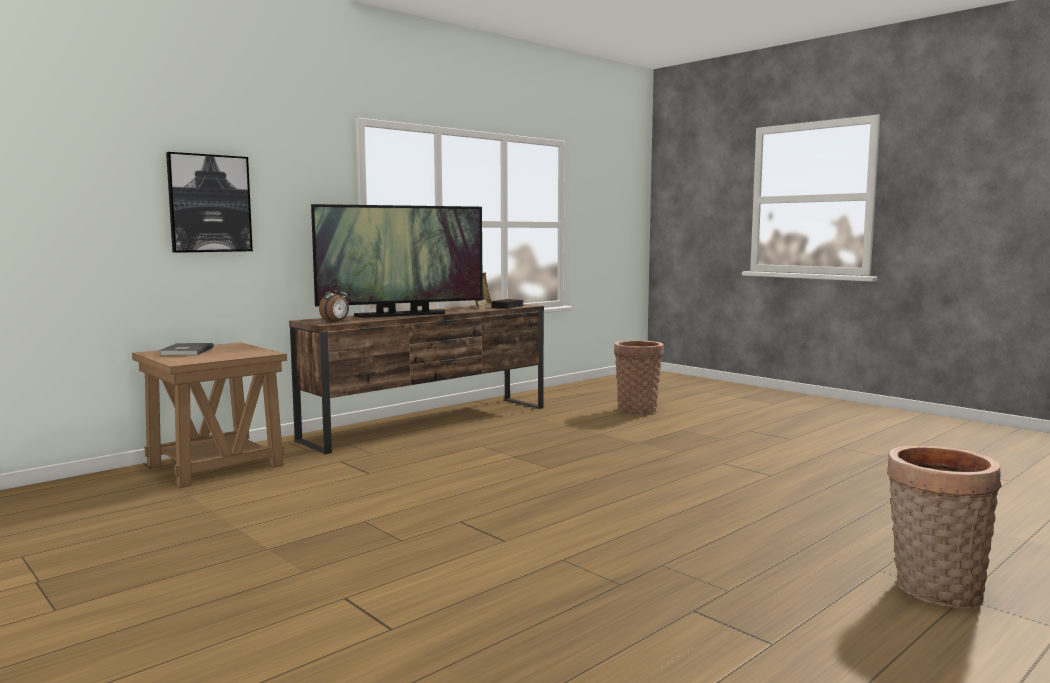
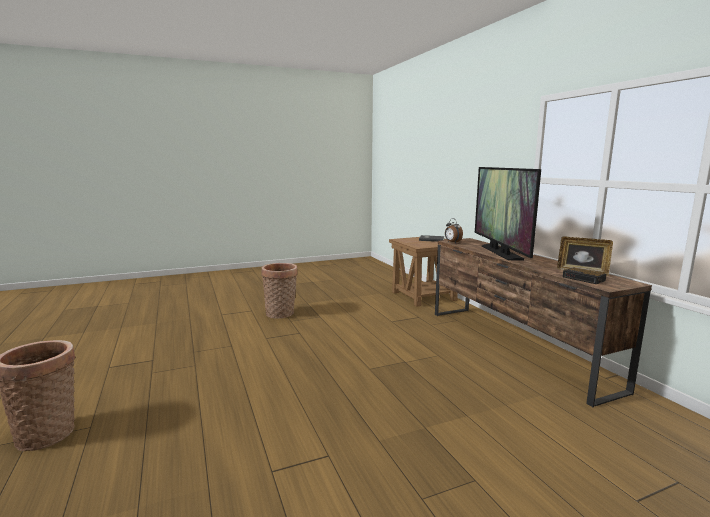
camera: 110 degrees right, 5 degrees up
(209, 203) = (463, 166): picture -> none
(637, 410) = (597, 479): basket -> basket (281, 314)

